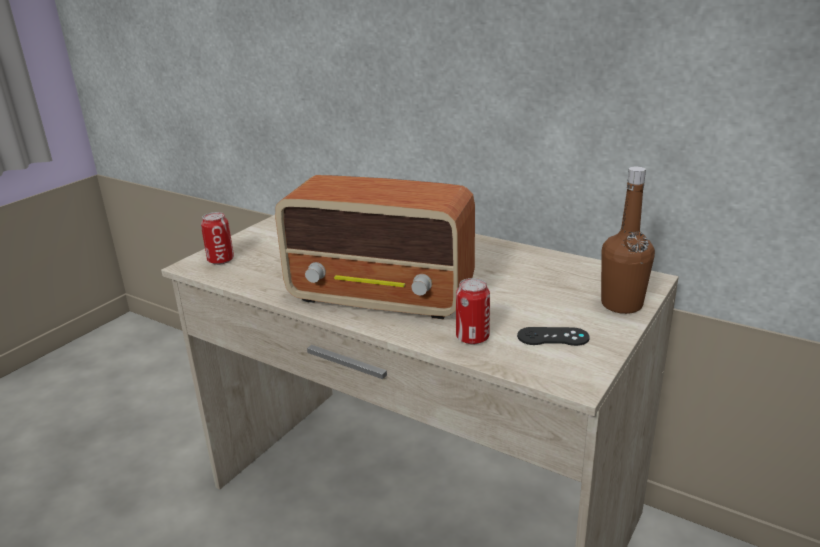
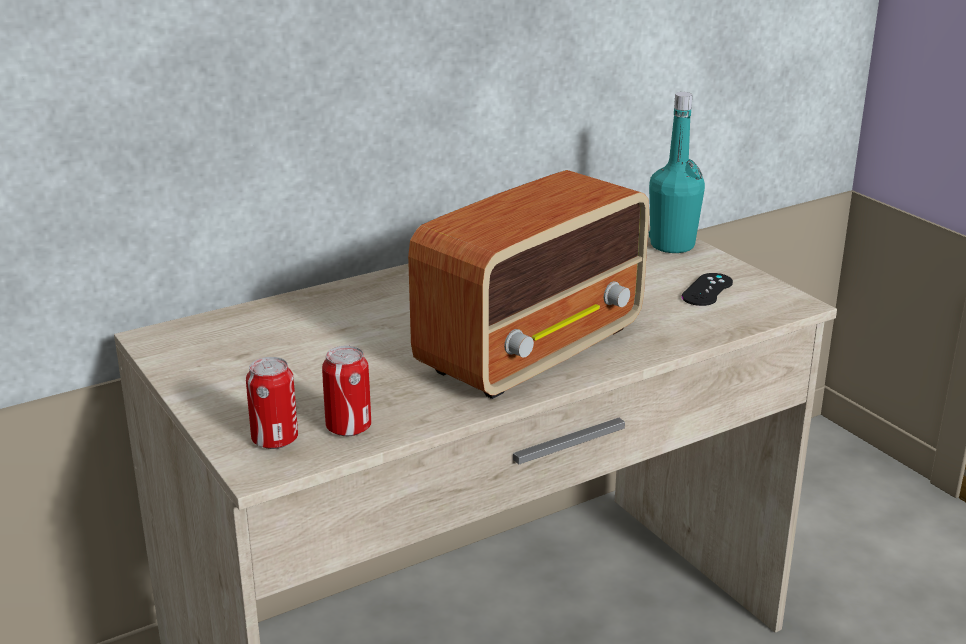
camera: 65 degrees left, 0 degrees up
(472, 338) = (676, 325): can -> can (348, 427)
(621, 304) = (672, 245): brown bottle -> turquoise bottle

